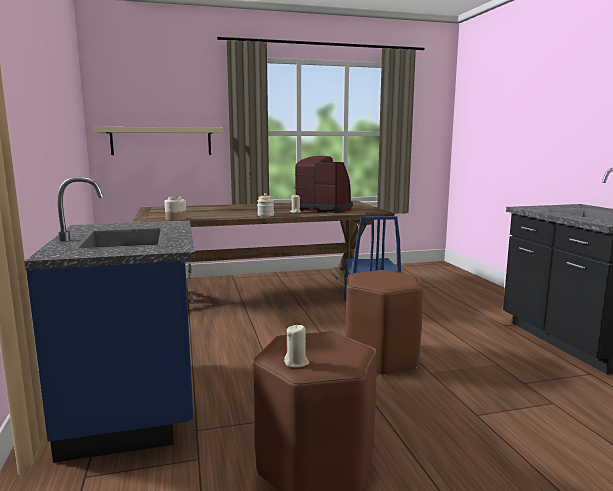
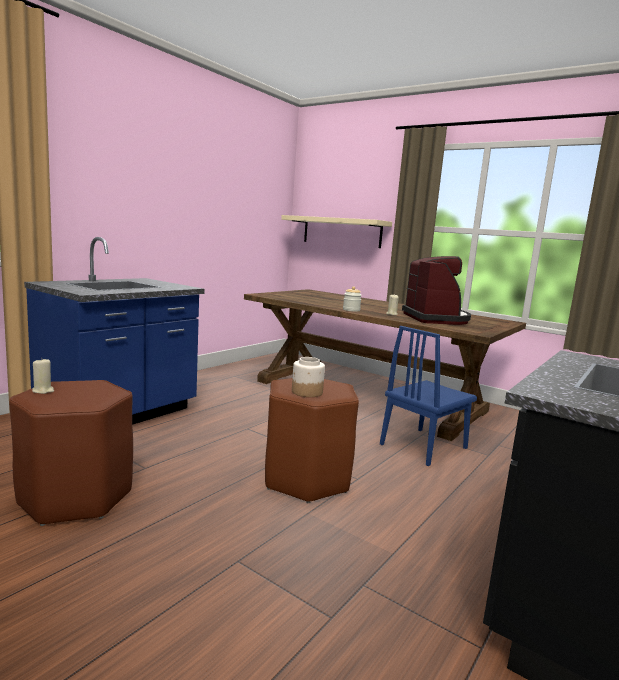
camera: 50 degrees right, 0 degrees up
(176, 219) = (279, 298): jar -> jar (307, 392)

